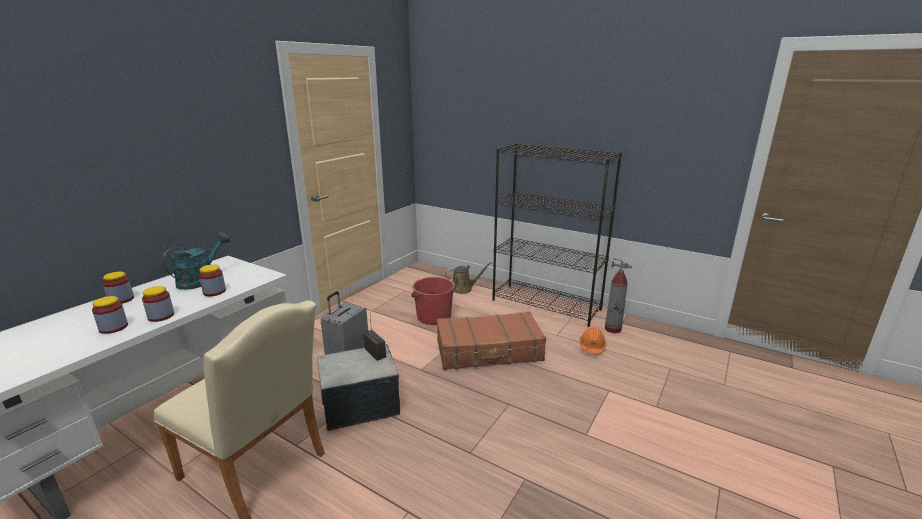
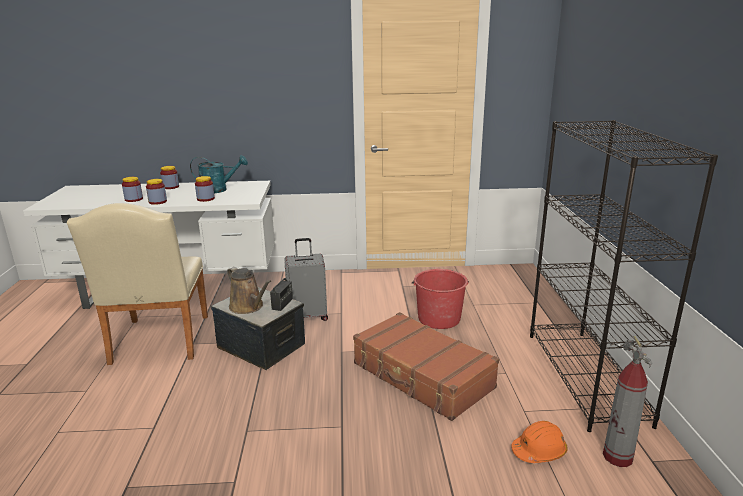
camera: 55 degrees right, 0 degrees up
(463, 289) = (522, 310): brown watering can -> brown watering can (248, 307)

